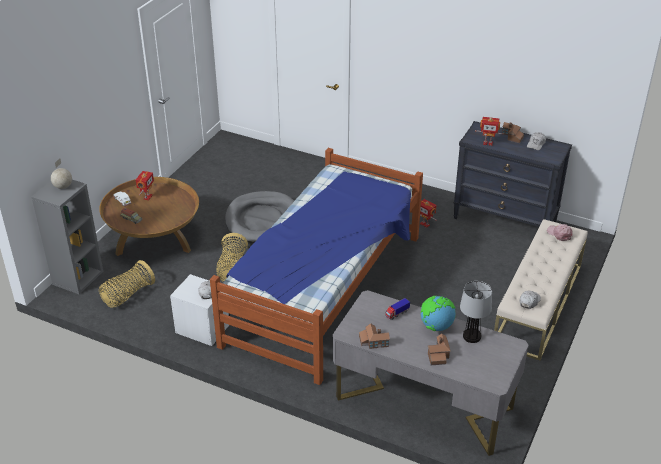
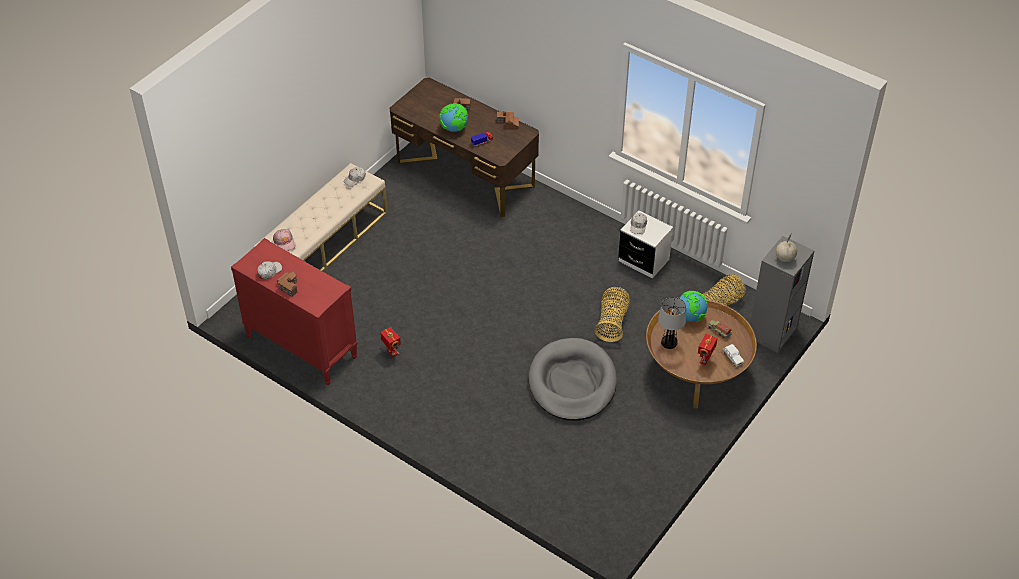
camera: 170 degrees left, 10 degrees up
(157, 226) = (690, 317): none -> globe
(325, 289) = (521, 286): bed -> none
(424, 403) = (465, 174): grey desk -> brown desk
(471, 337) = (430, 118): table lamp -> table lamp (669, 342)
(487, 143) = (321, 280): toy robot -> none
(505, 220) = (301, 346): black dresser -> red dresser

